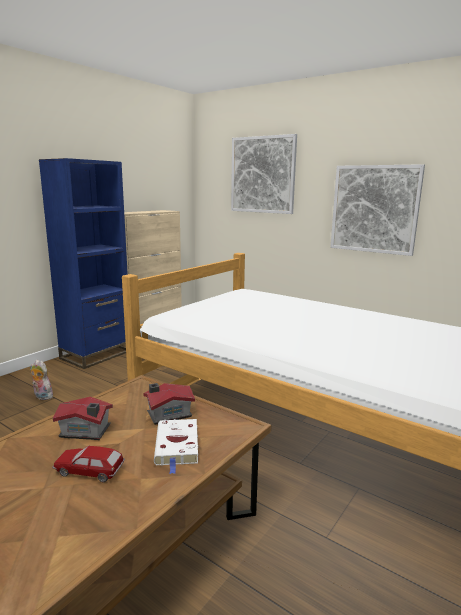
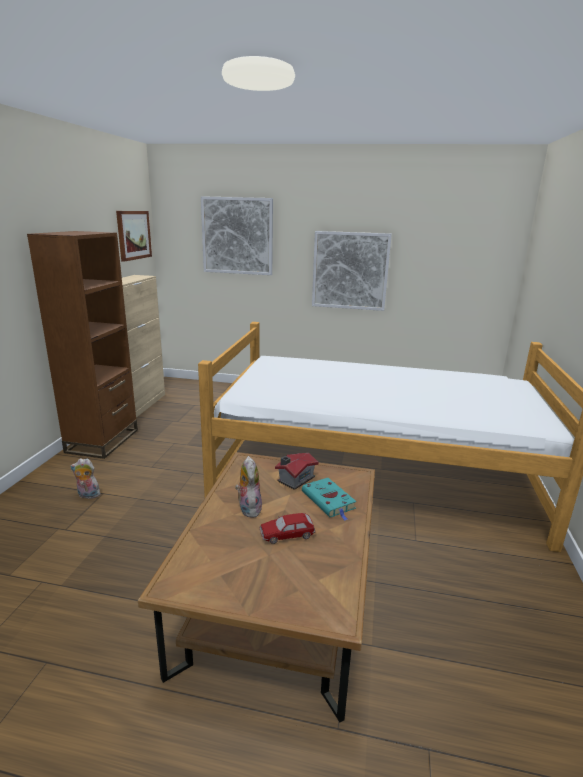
camera: 25 degrees left, 5 degrees up
(86, 431) = (248, 508): toy house -> plush toy
(96, 354) = (103, 441): blue bookcase -> brown bookcase
(168, 174) = (133, 235): none -> picture
(177, 447) = (329, 501): white book -> turquoise book

